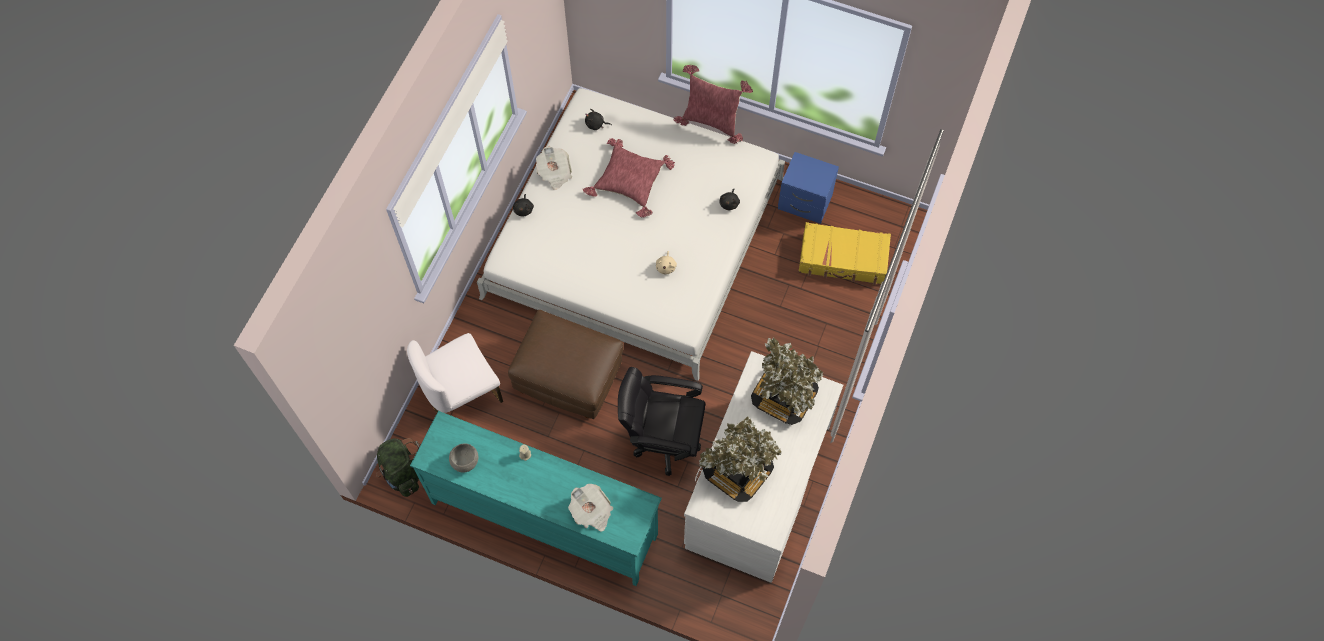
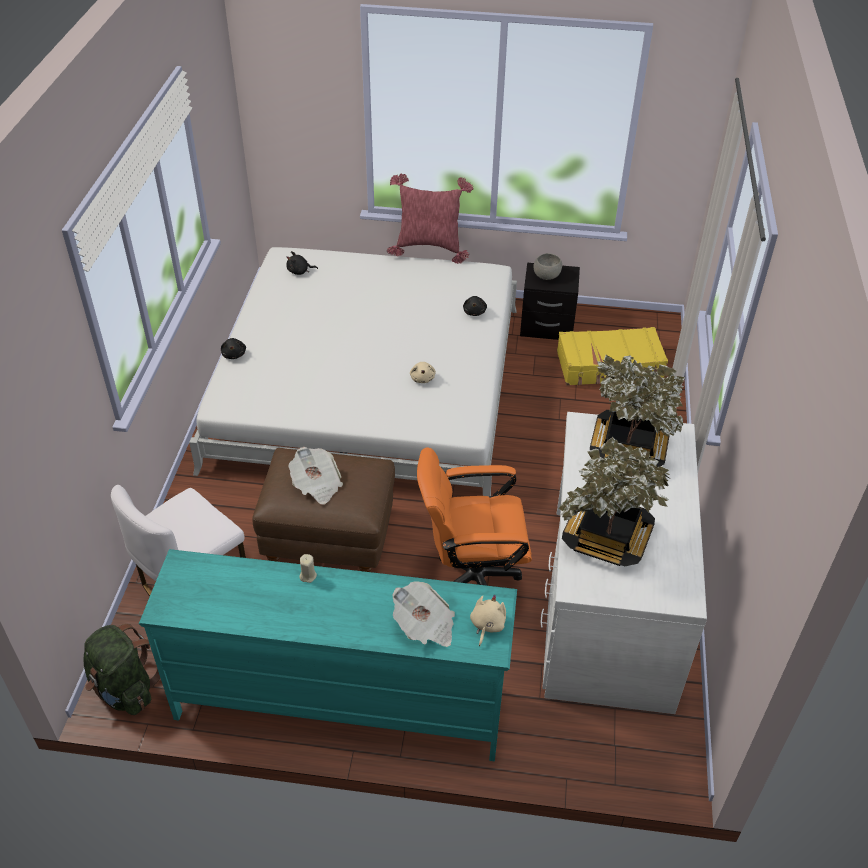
camera: 15 degrees left, 20 degrees down
(465, 461) = (221, 601): grey bowl -> grey bowl (546, 276)
(554, 173) = (263, 317): newspaper -> newspaper (317, 485)
(629, 179) = (352, 309): red pillow -> none
(632, 521) = (487, 625): none -> beige plush toy
(662, 443) = (471, 582): black office chair -> orange office chair
(804, 203) = (546, 327): blue nightstand -> black nightstand

